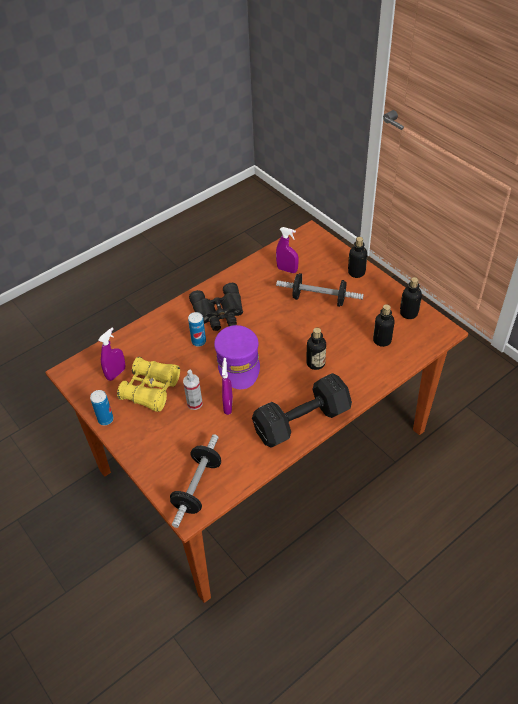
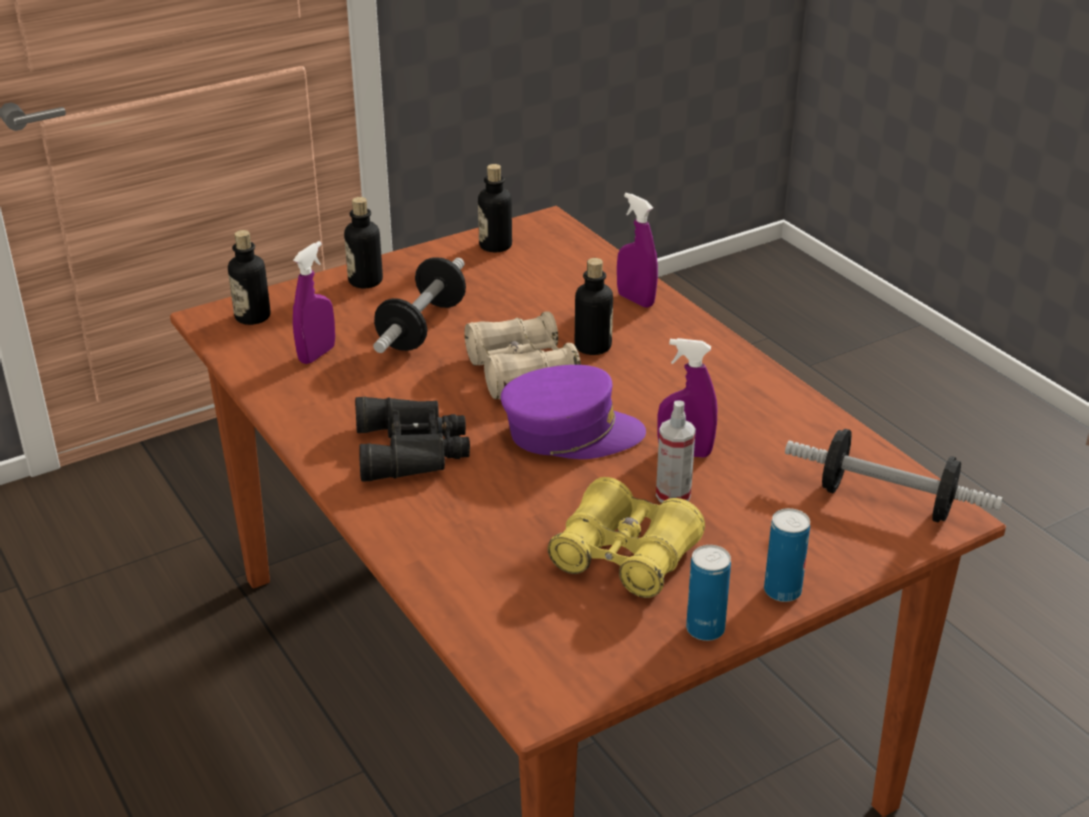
camera: 85 degrees left, 15 degrees down
(116, 373) = (563, 612): purple spray bottle -> purple spray bottle (635, 300)
(199, 341) = (494, 482): can -> can (782, 591)
(286, 339) = (521, 372): none -> beige binoculars
(299, 422) = (733, 376): black dumbbell -> none
(382, 340) = (553, 277): bottle -> bottle (252, 317)

